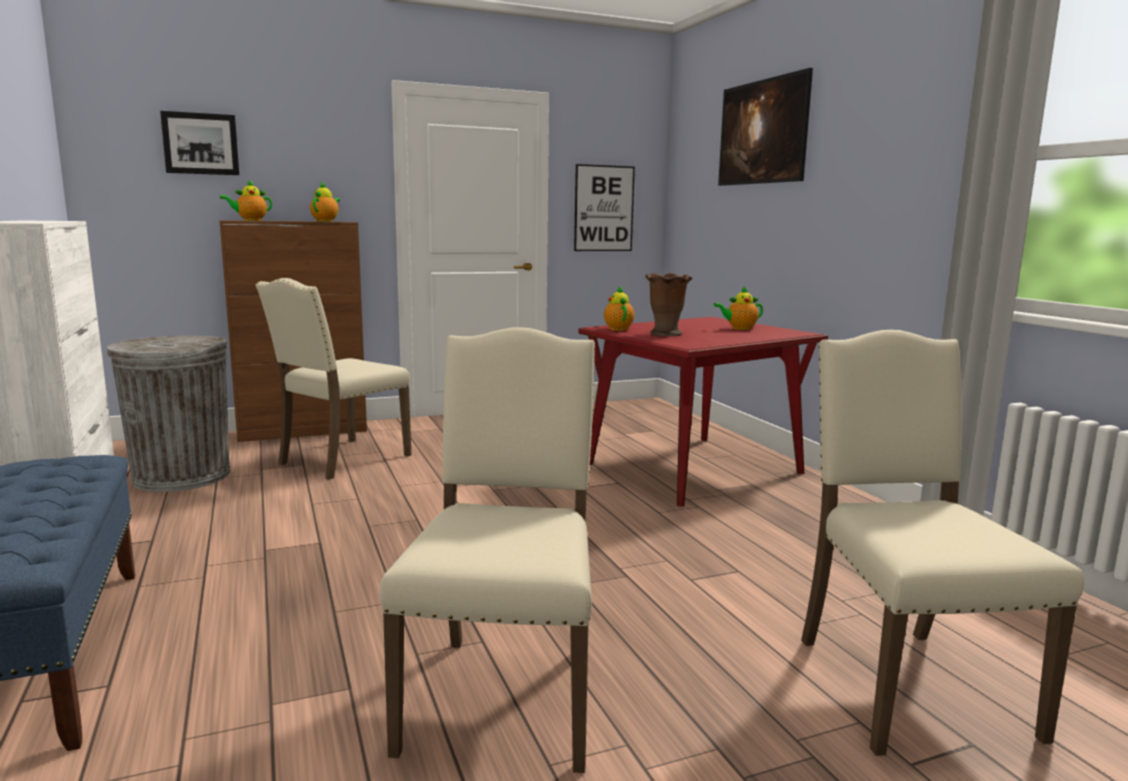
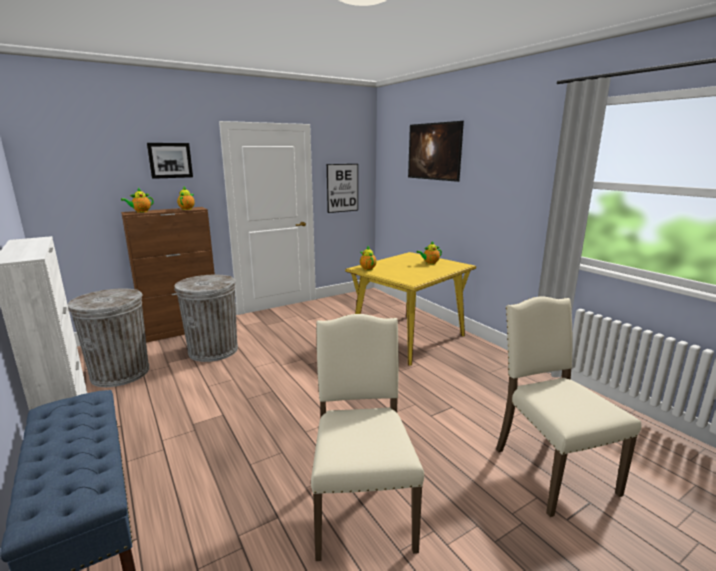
camera: 10 degrees left, 5 degrees up
(201, 144) = (104, 166): picture -> picture (170, 160)
(341, 459) = (213, 350): beige chair -> grey trash can
(666, 334) = (395, 272): brown vase -> none
(694, 468) = (409, 337): red dining table -> yellow dining table

